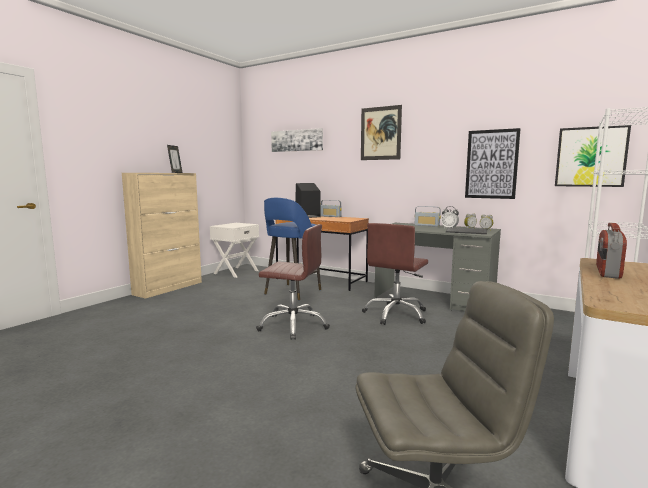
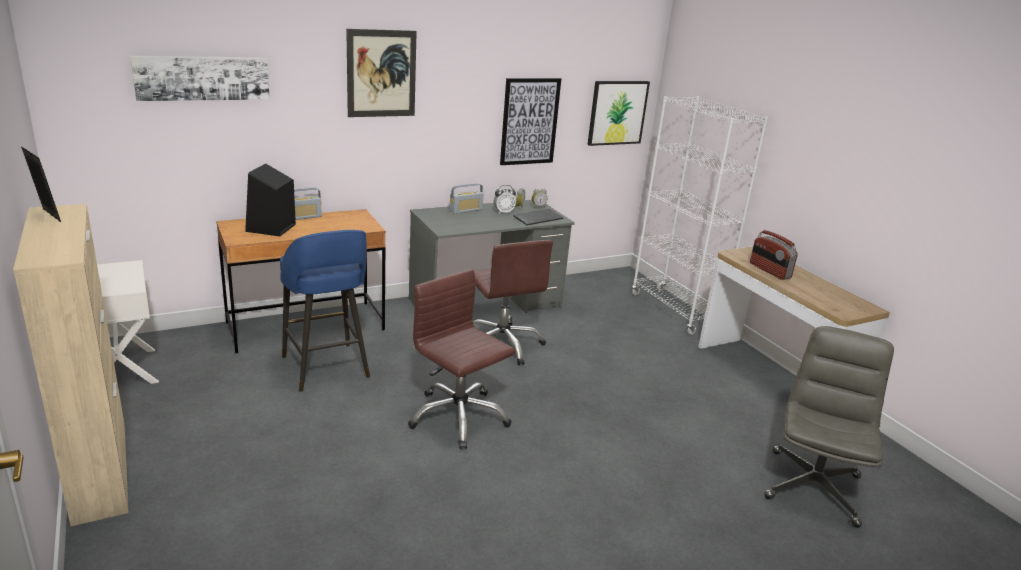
camera: 60 degrees left, 15 degrees up
(293, 325) = (458, 417): brown office chair -> brown office chair turned 90 degrees counterclockwise

